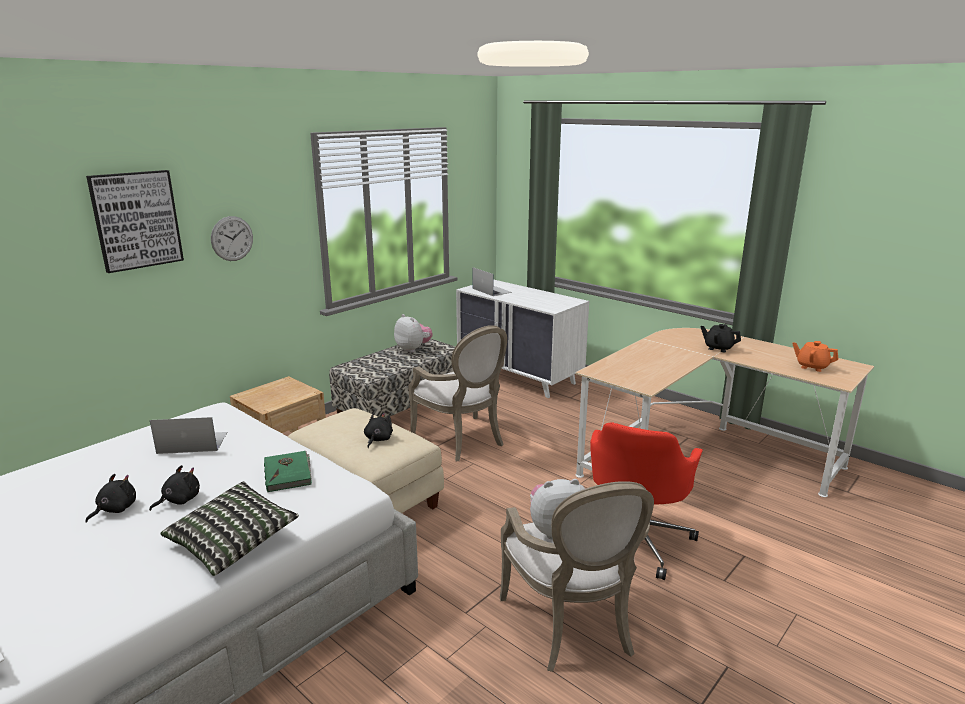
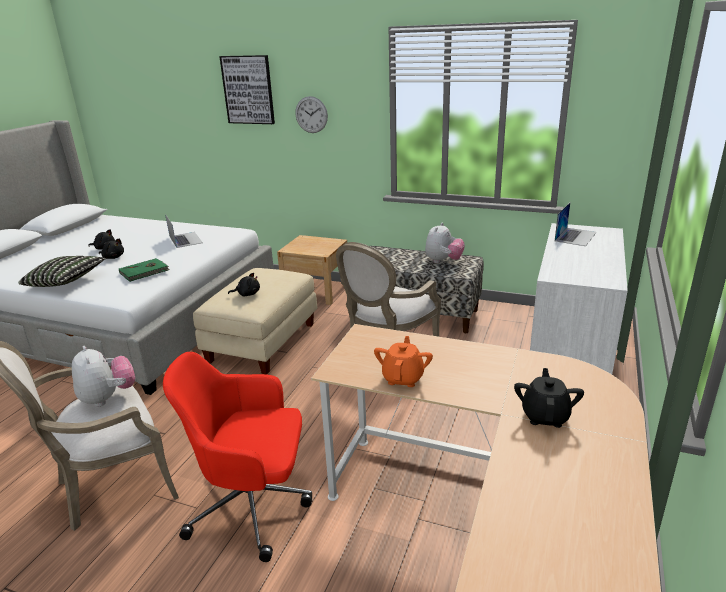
camera: 70 degrees right, 5 degrees up
(812, 367) = (553, 536): orange teapot -> orange teapot (403, 378)

